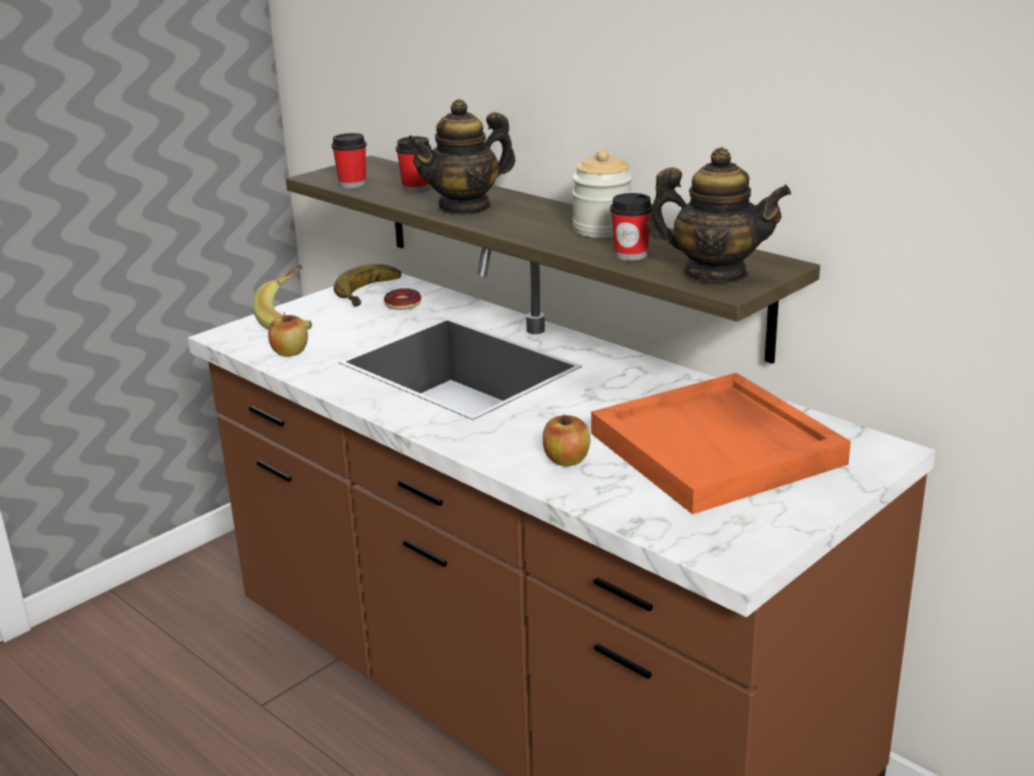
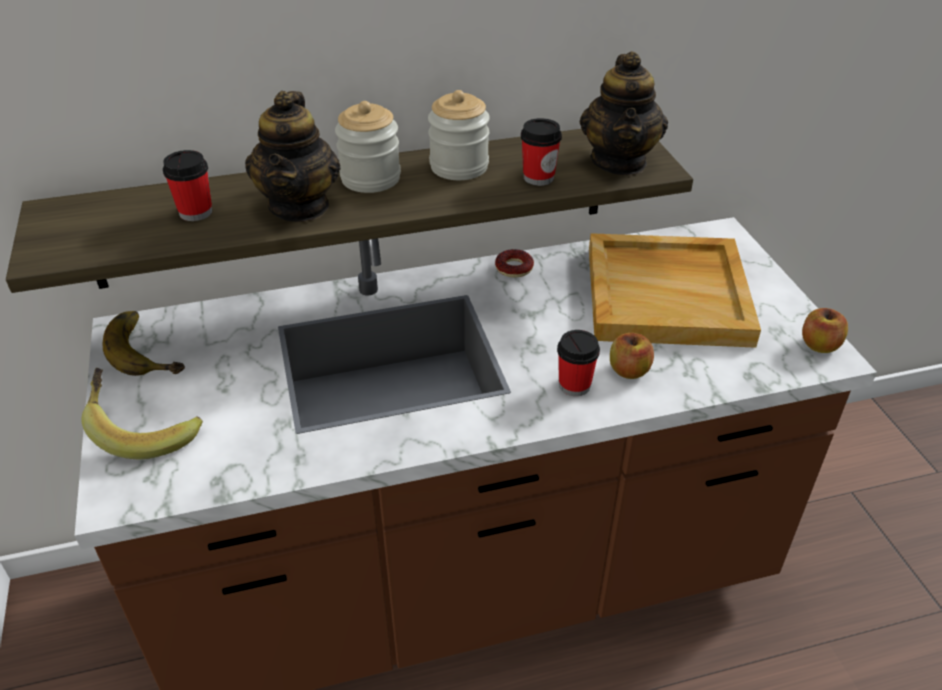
camera: 60 degrees left, 15 degrees up
(290, 352) = (229, 460): apple -> apple (819, 345)
(352, 184) = (114, 243): cup -> cup (574, 385)
(403, 304) = (208, 341): donut -> donut (514, 268)
(536, 212) = (370, 178): none -> jar
(715, 273) = (619, 161): teapot -> teapot turned 135 degrees clockwise
(718, 449) = (668, 294): orange tray -> beige tray

